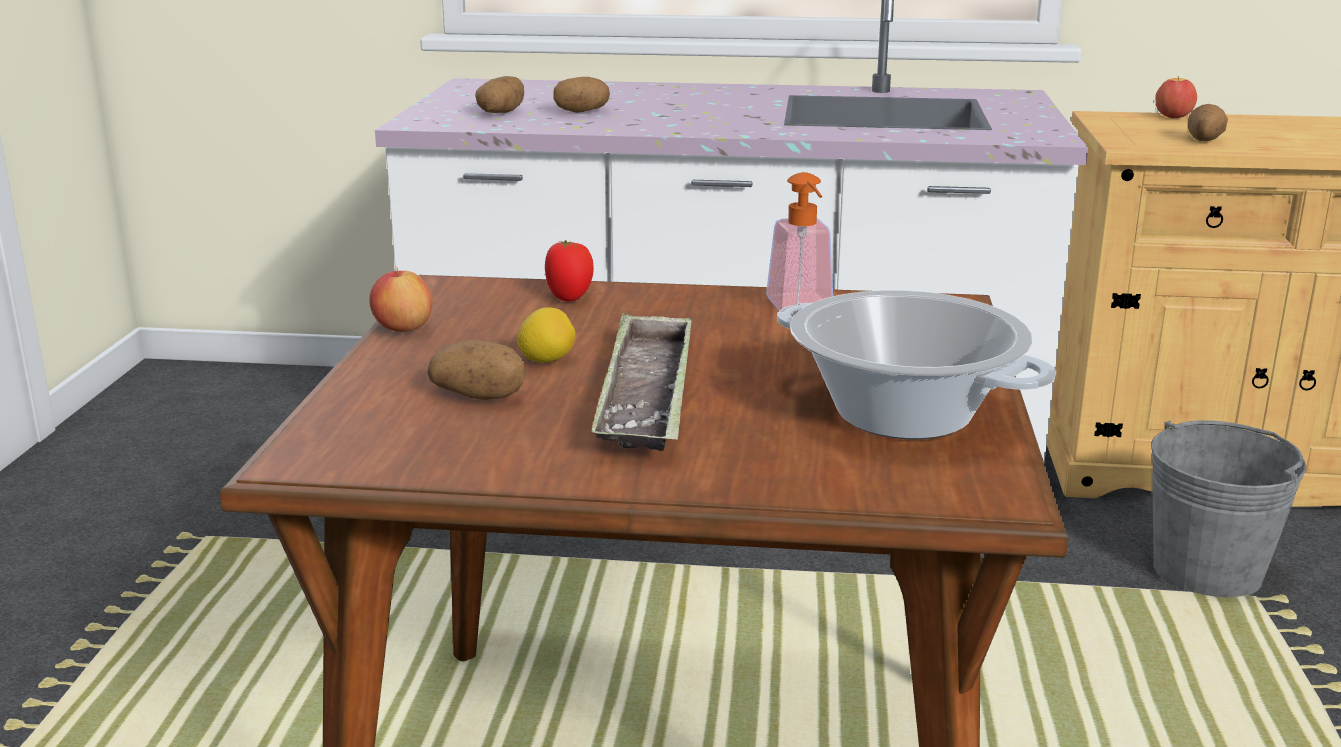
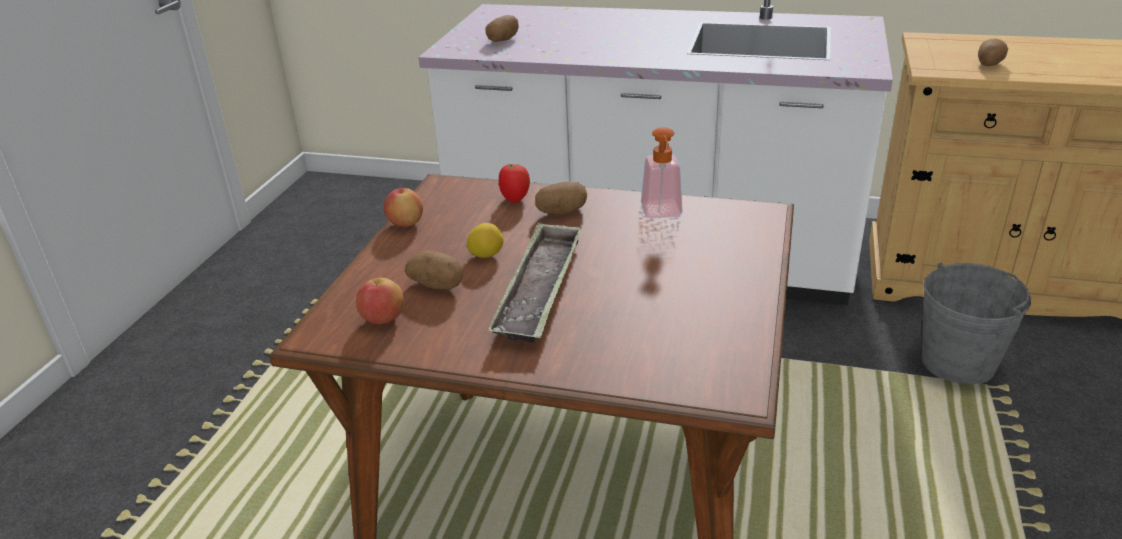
camera: 10 degrees right, 10 degrees up
(582, 111) = (555, 39): potato -> potato (562, 211)
(903, 415) = (698, 315): cooking pot -> none
(1173, 117) = (975, 39): apple -> apple (383, 319)

